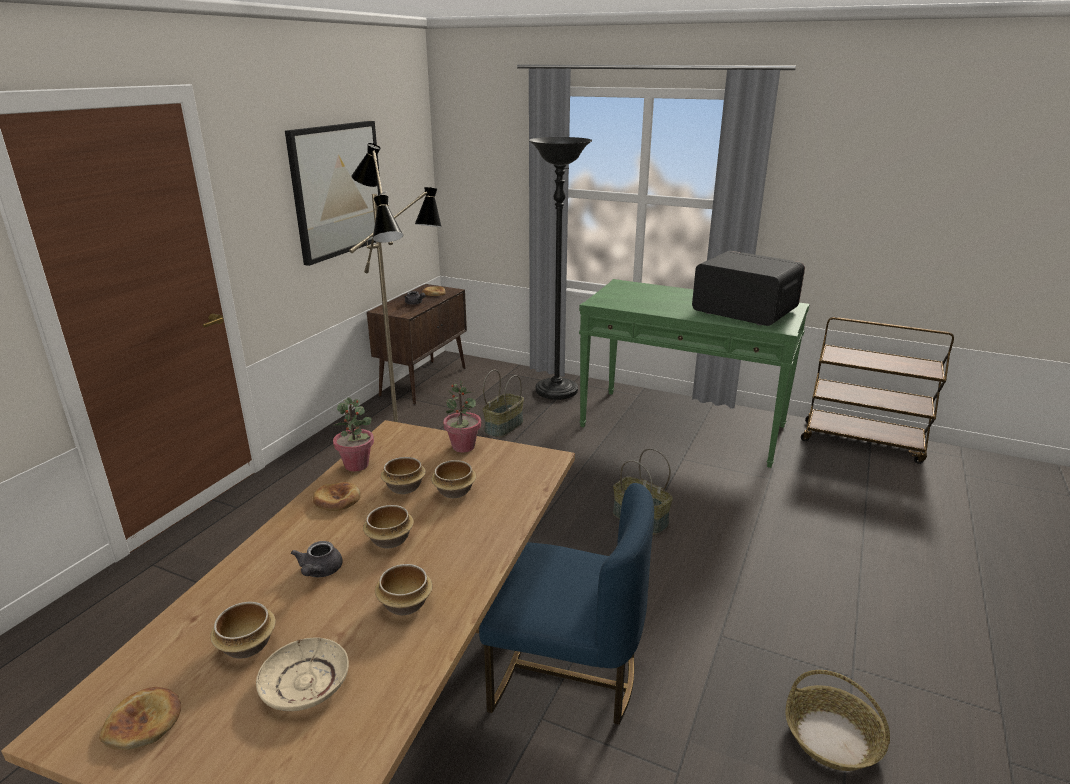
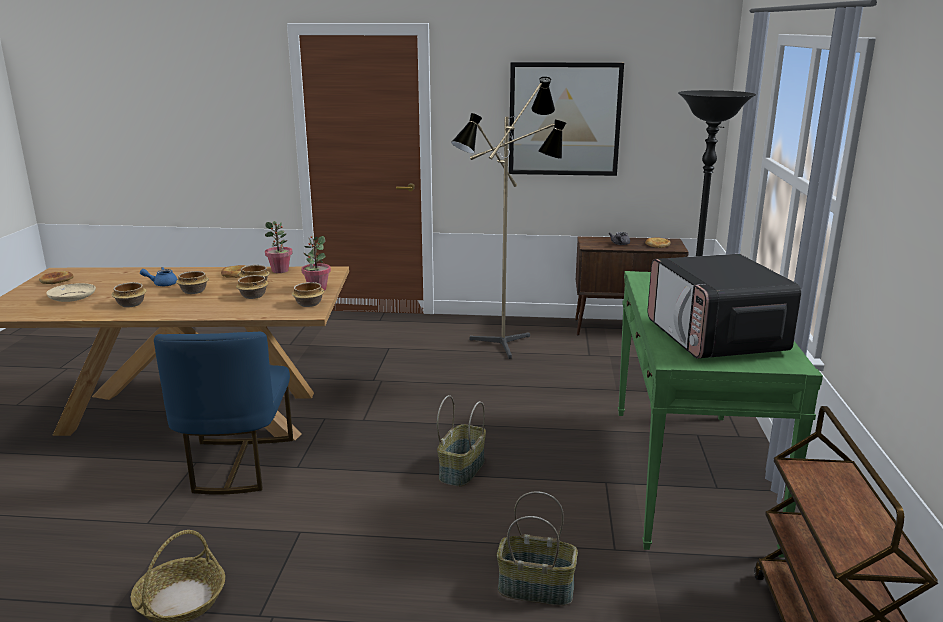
camera: 70 degrees right, 5 degrees down
(248, 645) = (103, 284): bowl -> bowl (309, 304)
(319, 572) = (162, 284): grey teapot -> blue teapot
(503, 426) = (577, 378): basket -> basket (537, 588)
(743, 311) = (715, 338): microwave -> microwave turned 150 degrees clockwise

